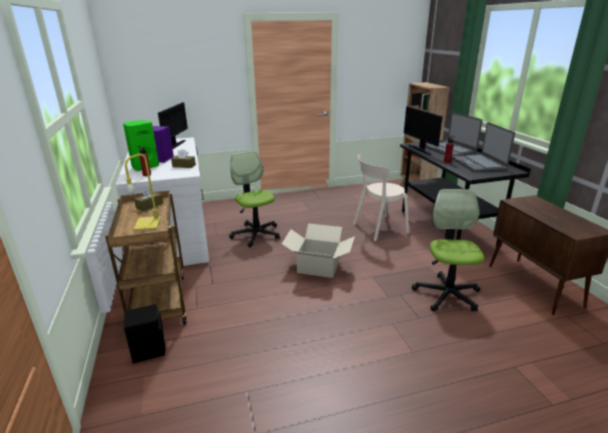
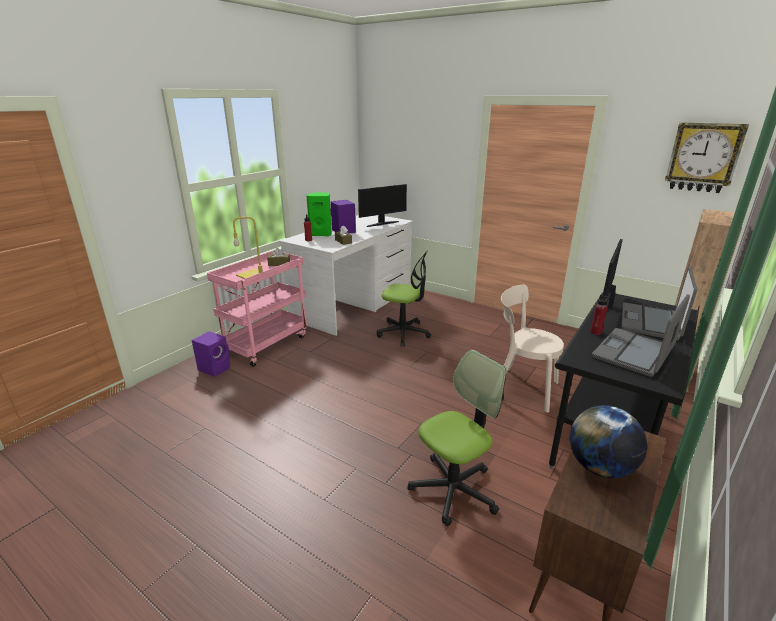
camera: 50 degrees right, 0 degrees up
(149, 349) = (215, 368): black speaker -> purple speaker
(158, 301) = (267, 344): brown cart -> pink cart
(256, 234) = (403, 333): office chair -> office chair turned 90 degrees clockwise
(318, 266) = (396, 385): cardboard box -> none
(397, 51) = (703, 157): none -> wall clock
(549, 216) = (600, 467): none -> globe

